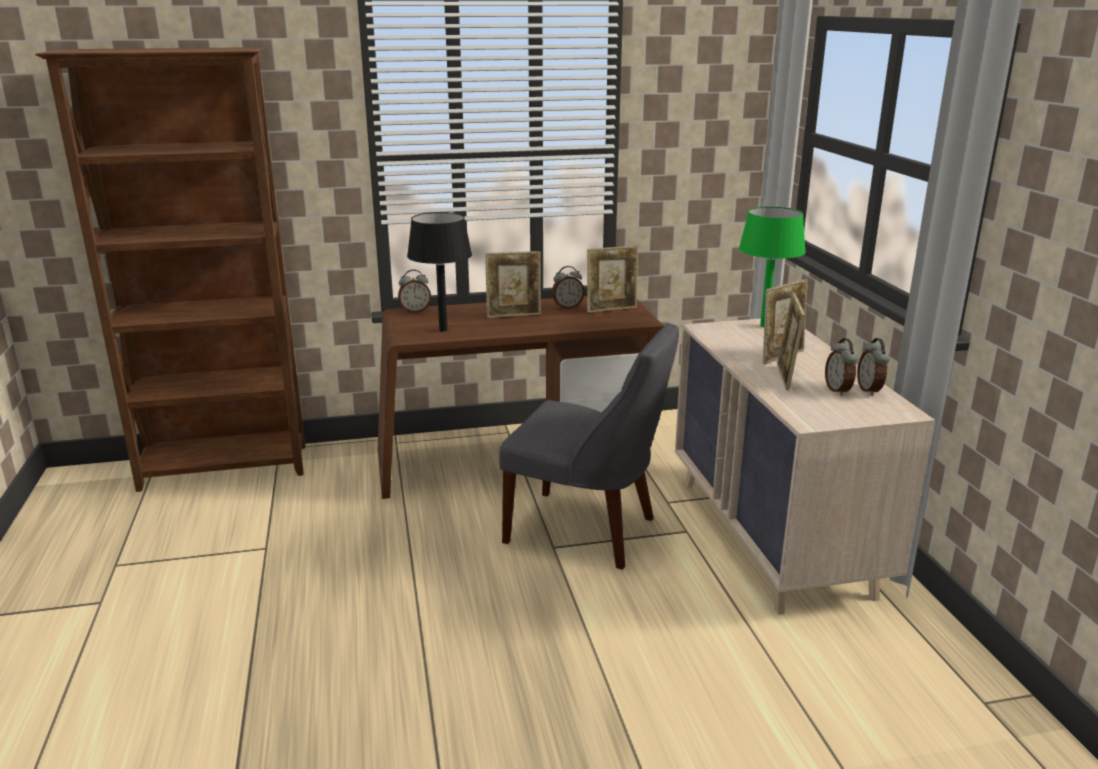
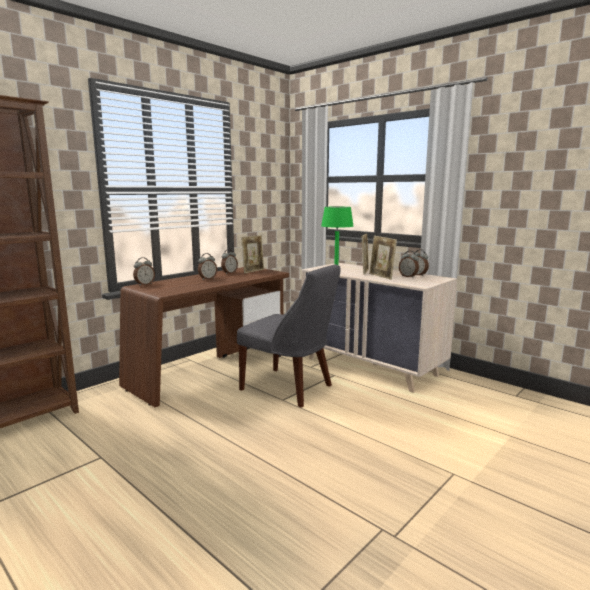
camera: 35 degrees left, 10 degrees down
(443, 330) = (179, 288): black table lamp -> none
(514, 315) = (207, 279): picture frame -> alarm clock
(587, 531) = (290, 388): grey chair -> grey chair turned 45 degrees clockwise

